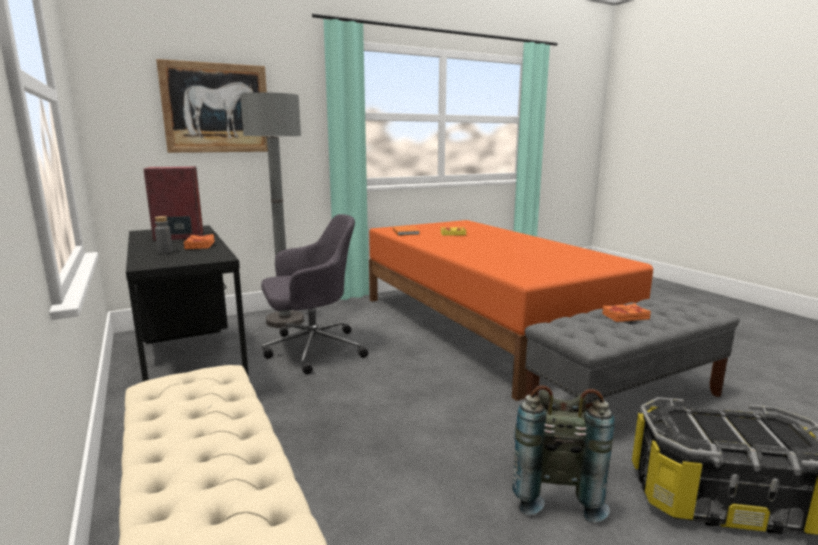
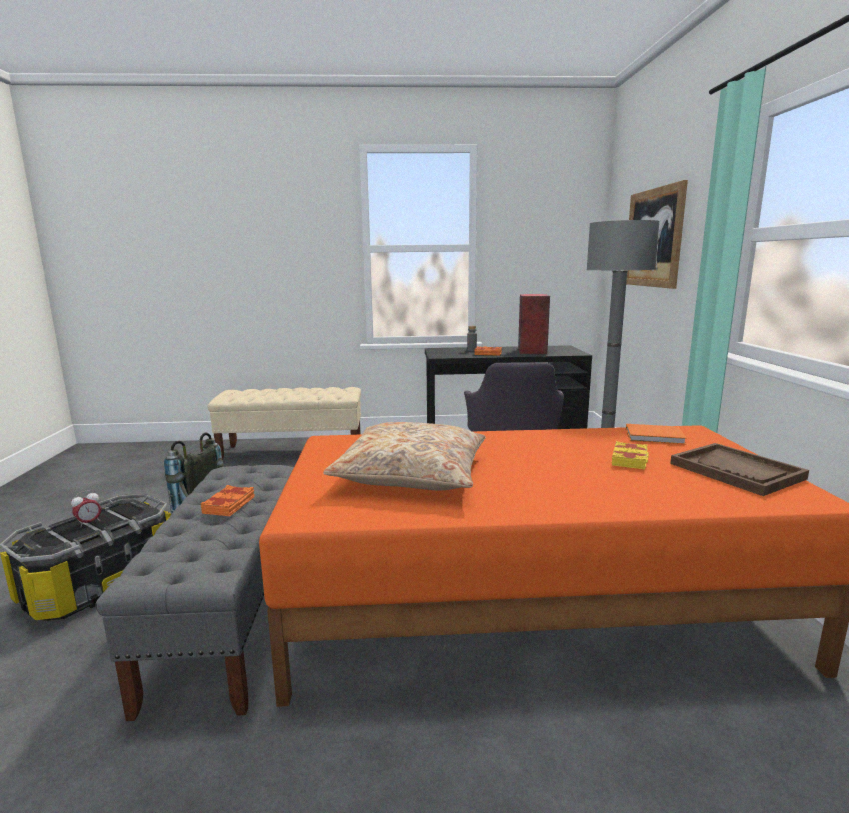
camera: 115 degrees right, 0 degrees up
(445, 225) = (736, 471): none -> brown tray
(539, 255) = (412, 473): none -> beige pillow
(736, 432) = (89, 523): none -> alarm clock

